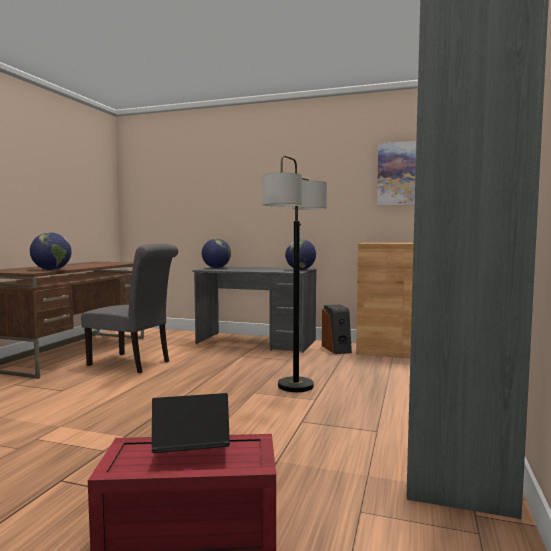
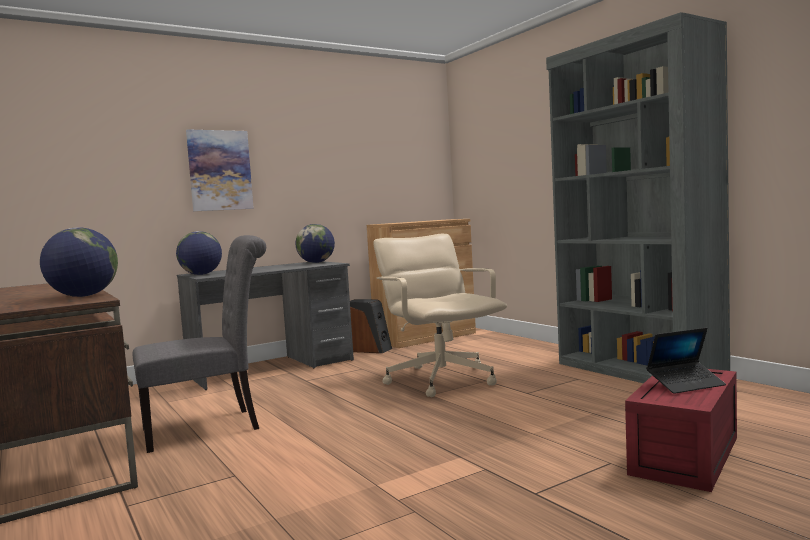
camera: 50 degrees left, 0 degrees up
(191, 454) = (686, 384): laptop -> laptop turned 135 degrees counterclockwise
(296, 386) = (441, 379): floor lamp -> beige office chair
(401, 174) = (393, 148): picture -> picture (220, 170)

